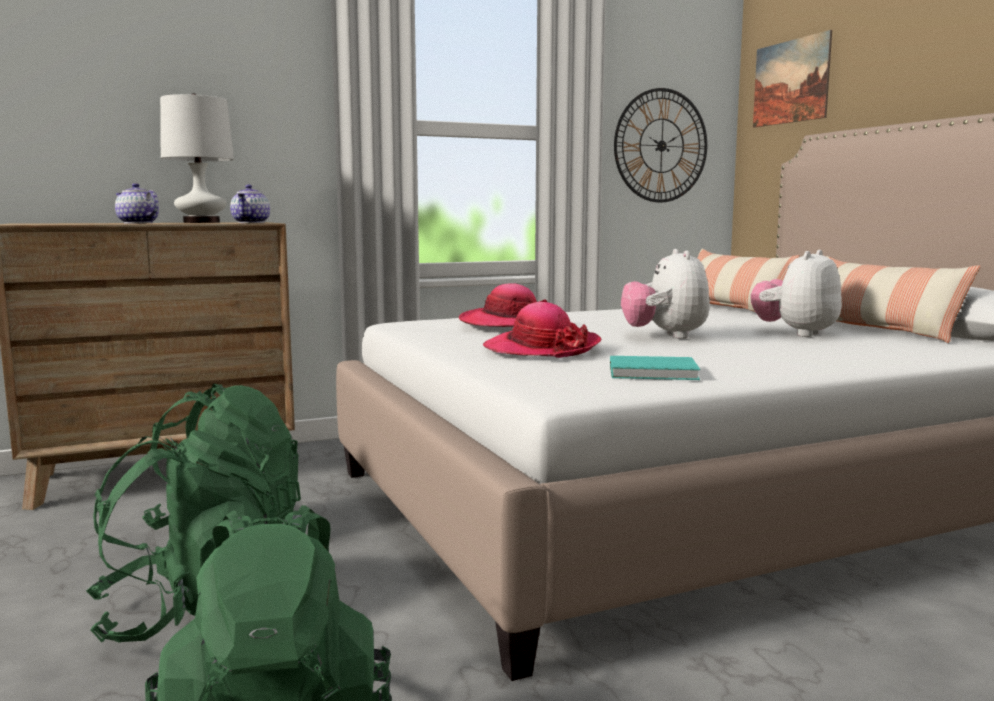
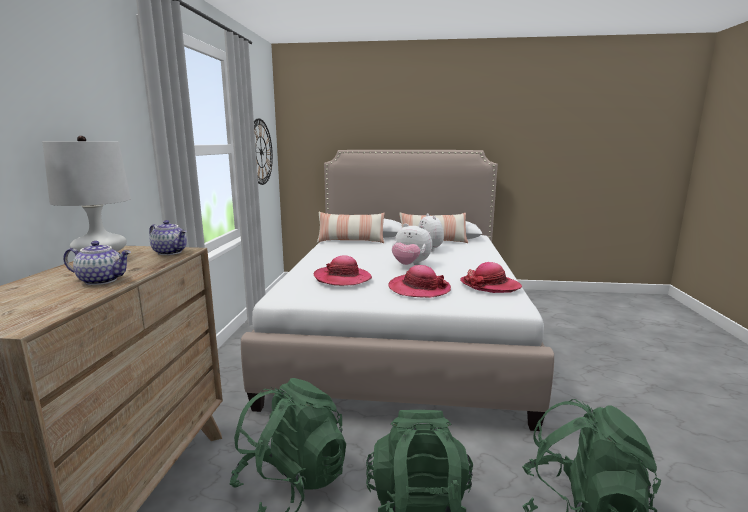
camera: 60 degrees left, 5 degrees up
(137, 223) = (102, 280): teapot -> teapot turned 150 degrees counterclockwise
(655, 373) = (490, 285): turquoise book -> hat
(791, 81) = (314, 120): picture -> none

